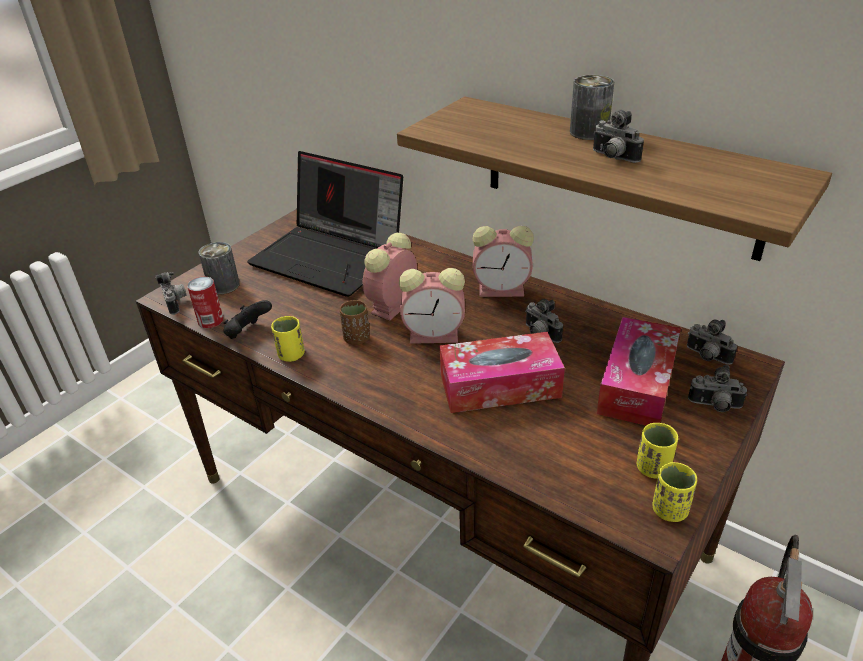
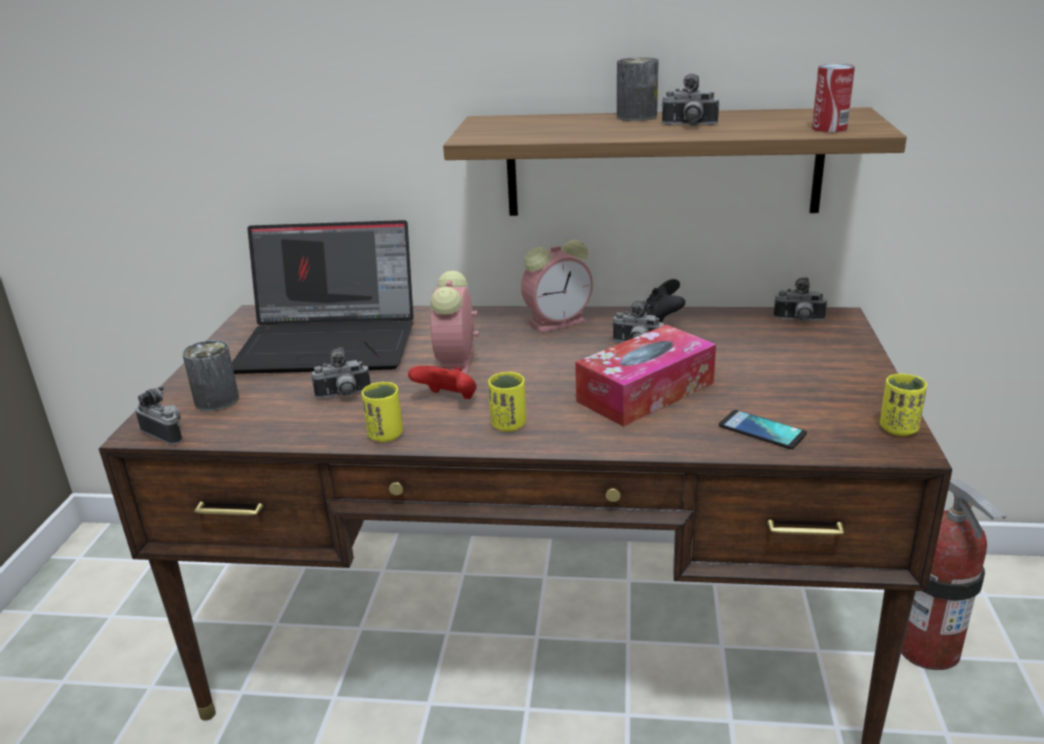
camera: 30 degrees left, 10 degrees down
(210, 320) = (237, 435): can -> can (829, 128)
(248, 333) = (304, 432): black game controller -> black game controller (663, 318)
(357, 338) = (448, 400): brown cup -> red game controller
(436, 335) = (532, 373): alarm clock -> none
(551, 461) = (762, 430): none -> phone
(637, 384) = (766, 354): tissue box -> none
(653, 468) = (850, 406): yellow cup -> yellow cup (508, 425)
(714, 406) = (846, 350): camera -> camera (344, 396)

